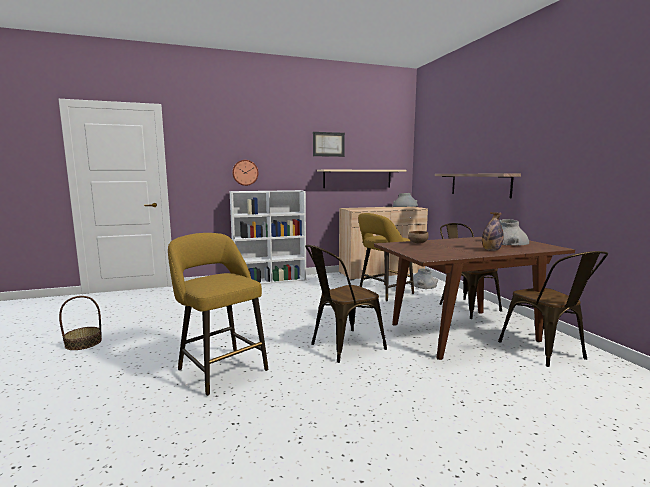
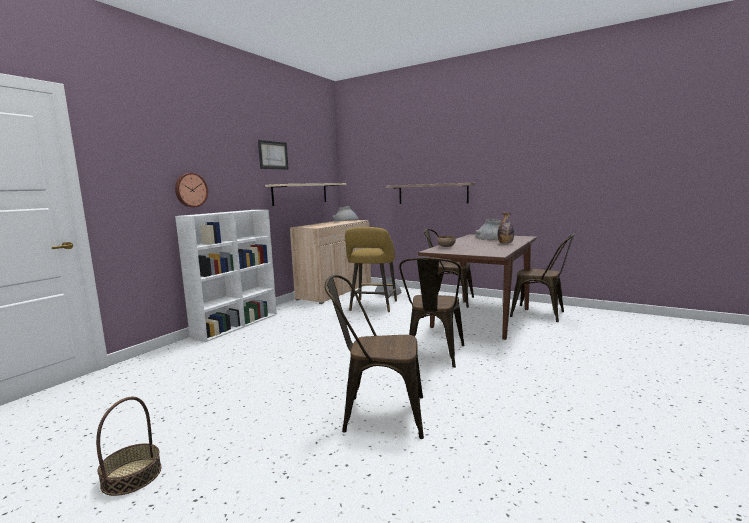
camera: 40 degrees left, 0 degrees up
(220, 368) = (377, 414): yellow stool -> brown chair

